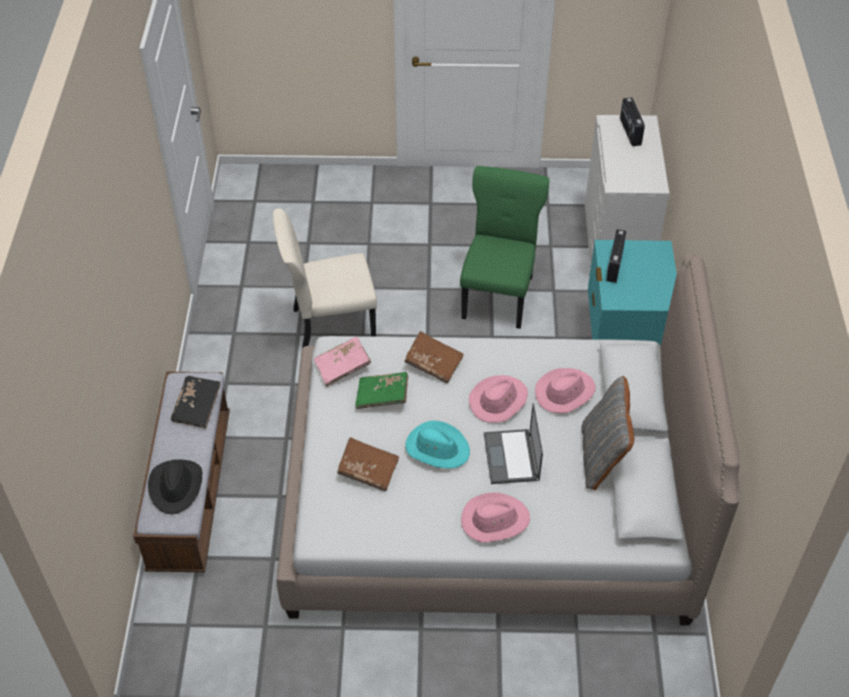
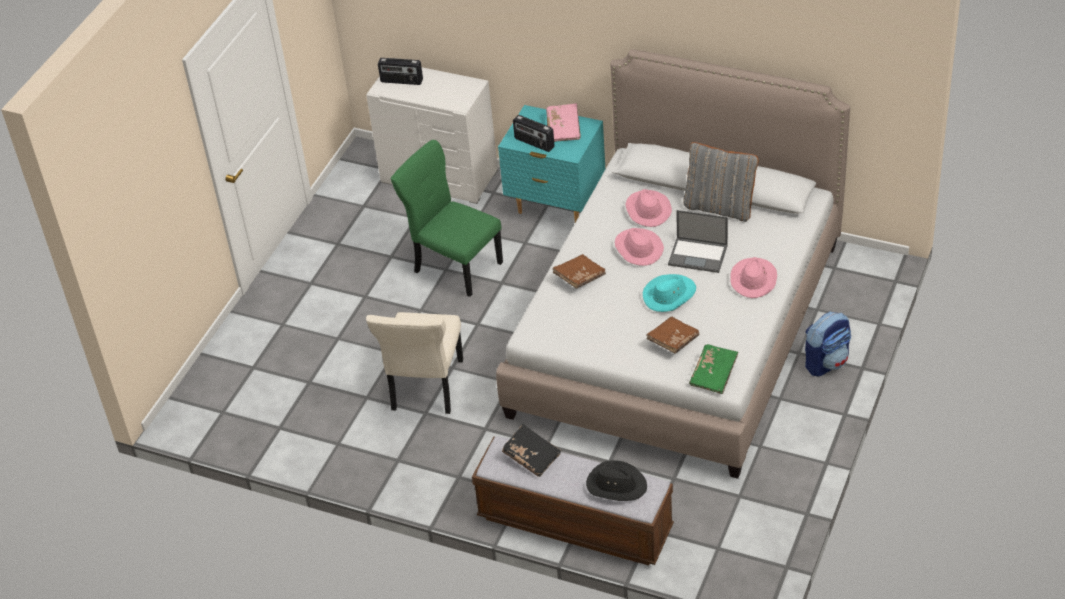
camera: 65 degrees left, 5 degrees down
(342, 367) = (554, 334): pink book -> pink book (563, 129)
(382, 396) = (601, 315): green book -> green book (714, 375)
(494, 663) = (826, 362): none -> backpack

